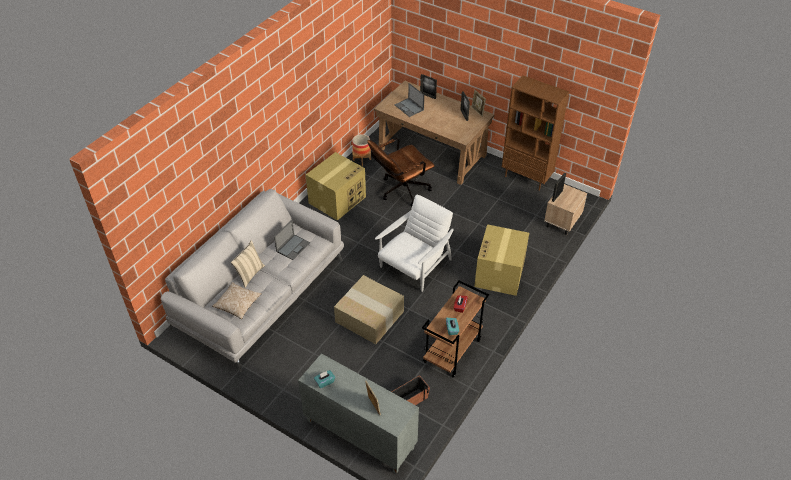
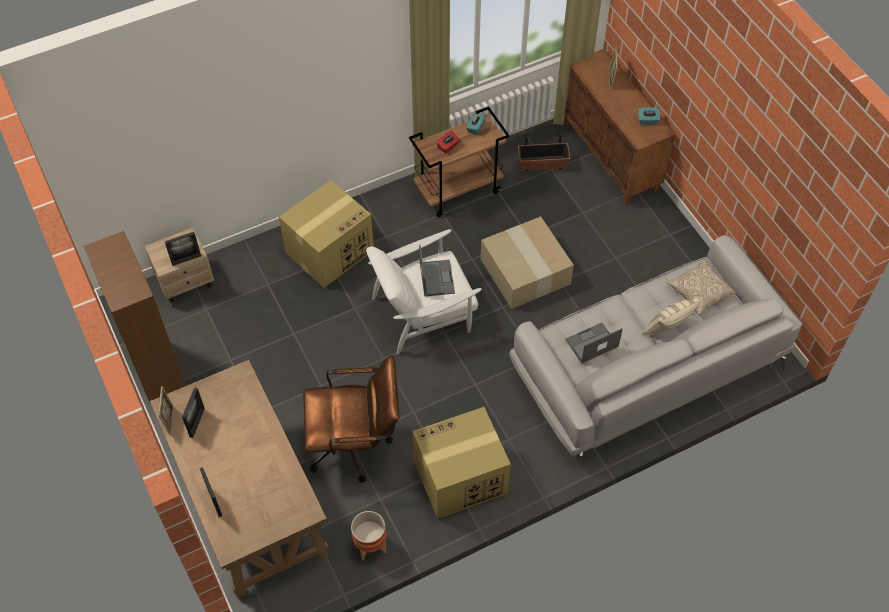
camera: 150 degrees left, 10 degrees up
(359, 434) = (610, 156): grey cabinet -> brown cabinet
(409, 107) = (267, 487): laptop -> laptop (436, 277)

